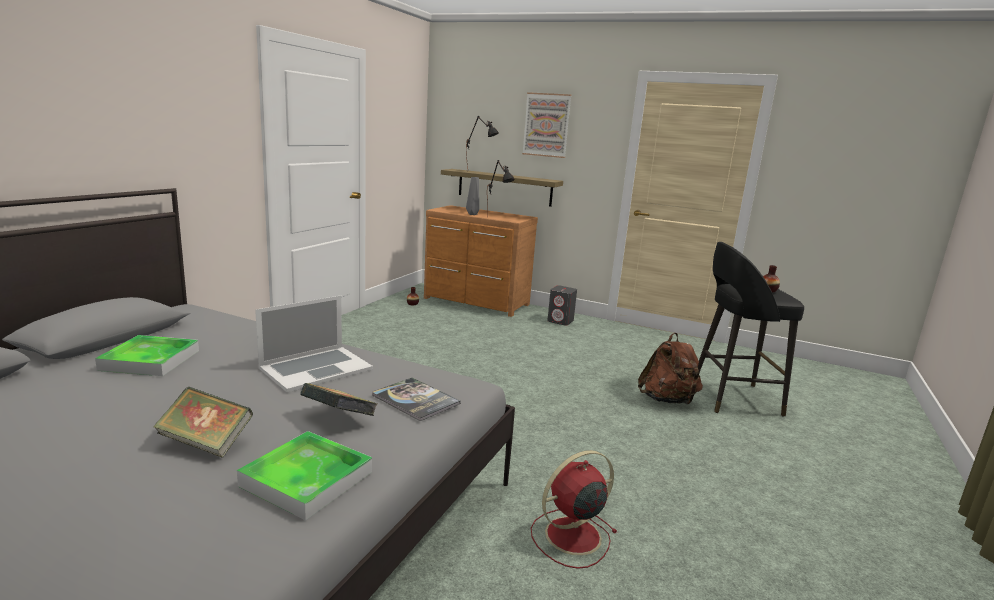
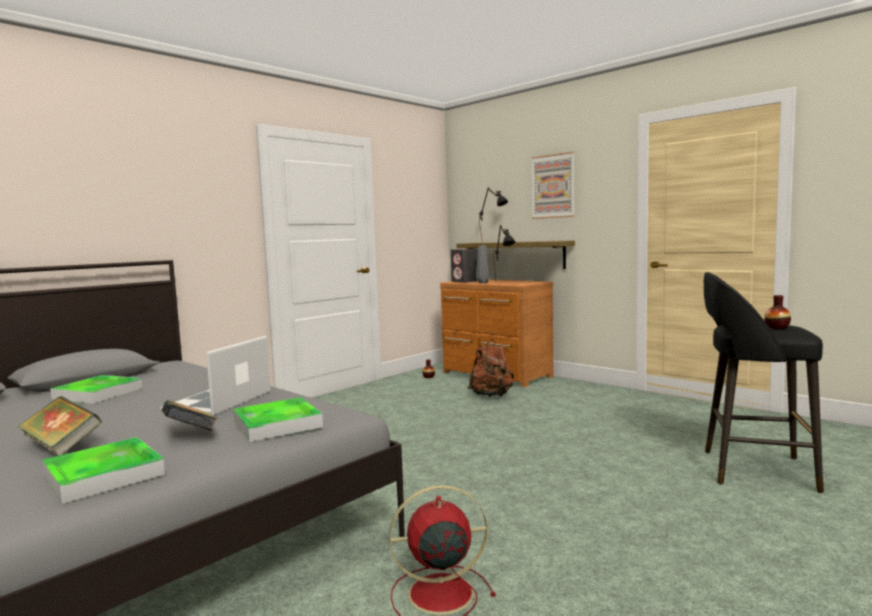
camera: 20 degrees right, 10 degrees down
(315, 368) = (219, 401): laptop -> laptop turned 135 degrees clockwise
(415, 400) = (277, 424): book -> tray
(560, 321) = (578, 391): grey speaker -> grey speaker (465, 281)
(667, 400) = (659, 468): brown backpack -> brown backpack (491, 396)

